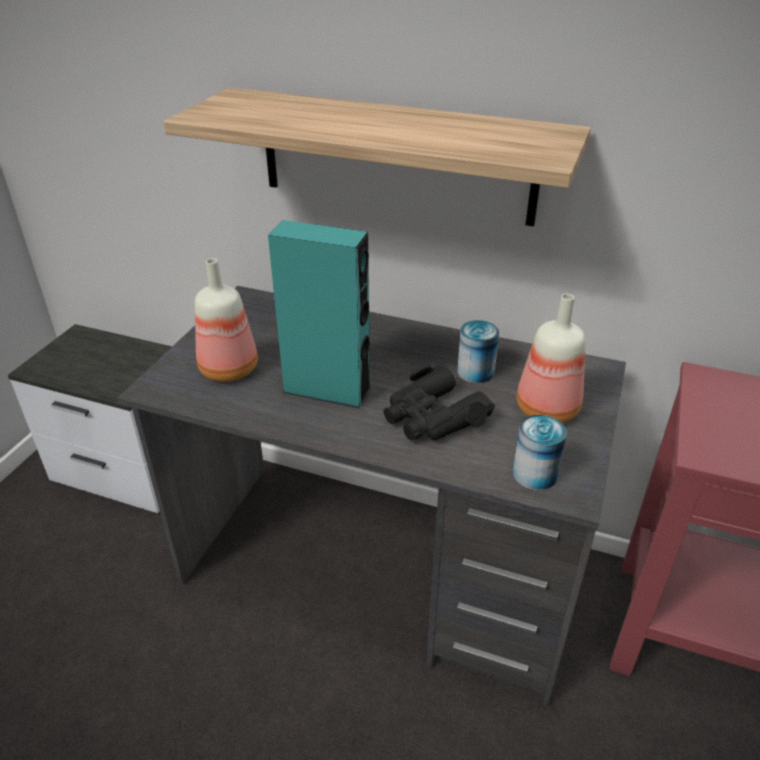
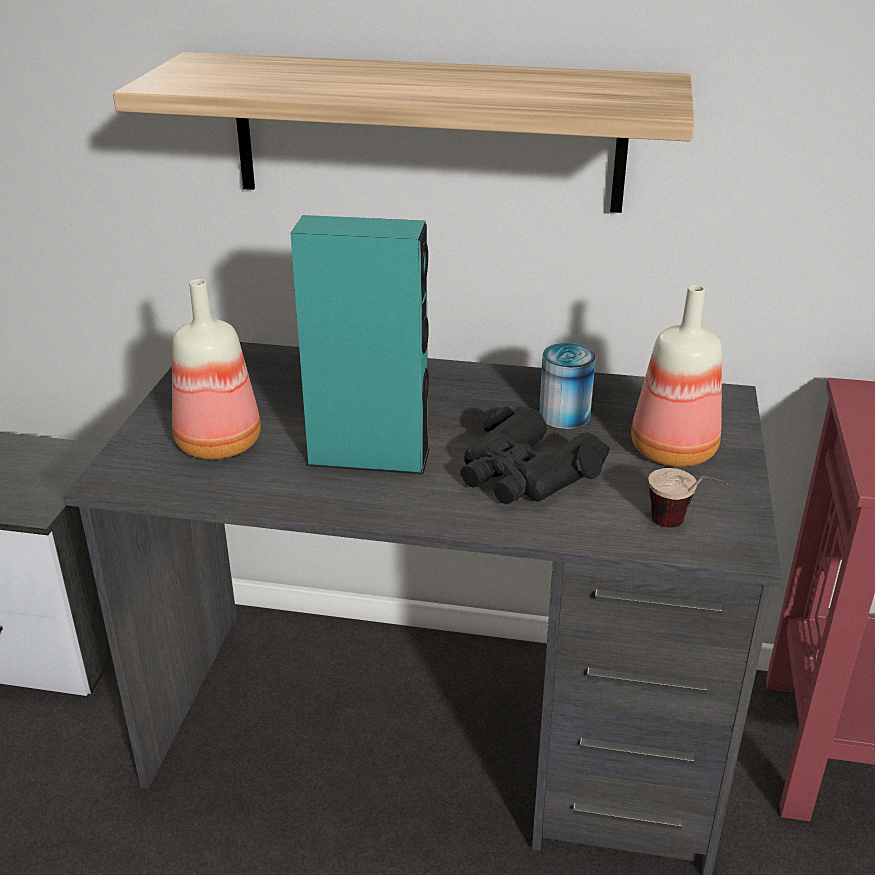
camera: 10 degrees left, 5 degrees down
(534, 474) = (682, 528): can -> cup

